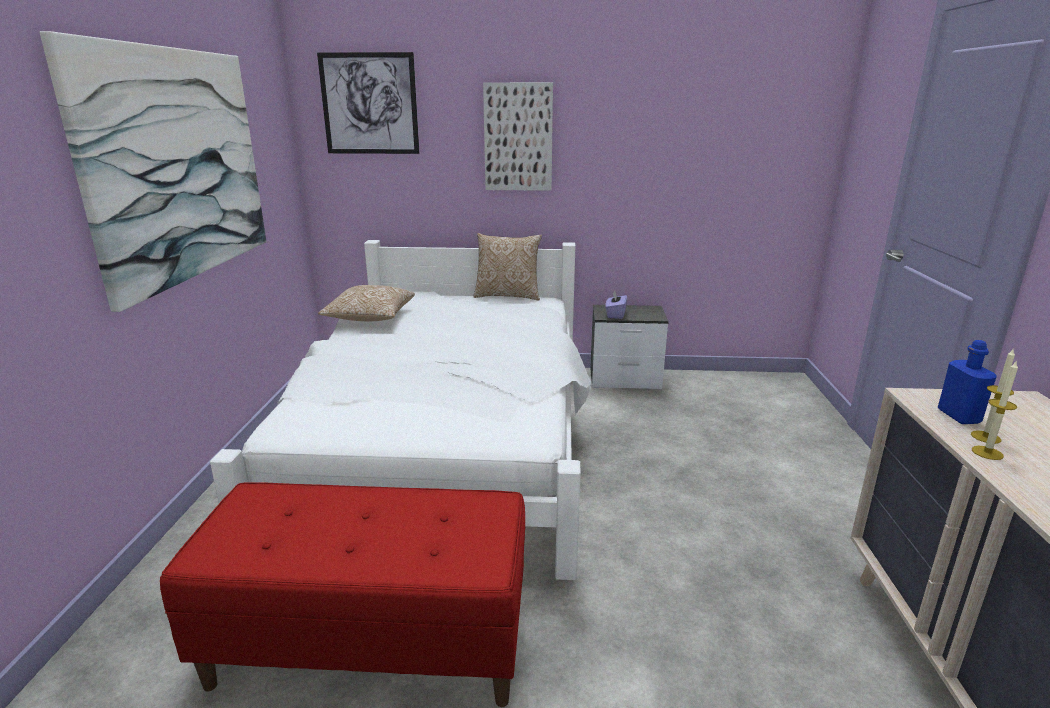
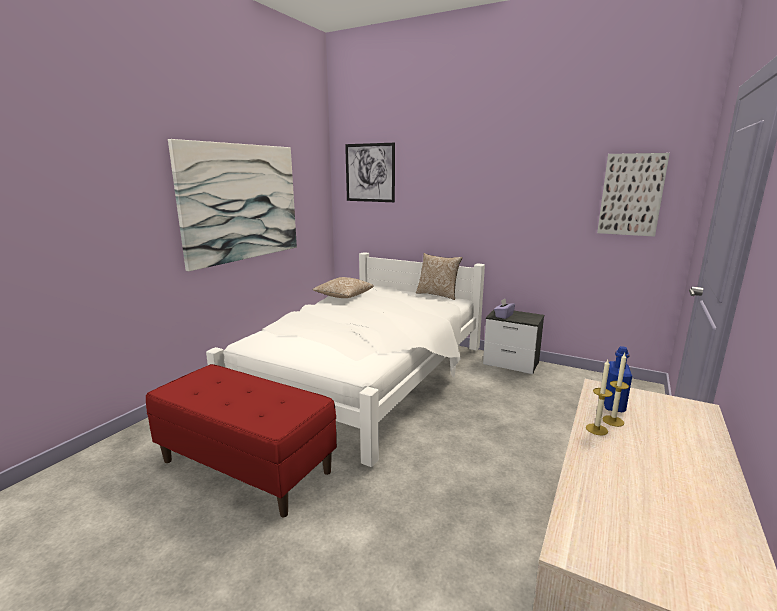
camera: 25 degrees right, 5 degrees down
(518, 137) = (452, 194): picture -> picture (631, 195)

